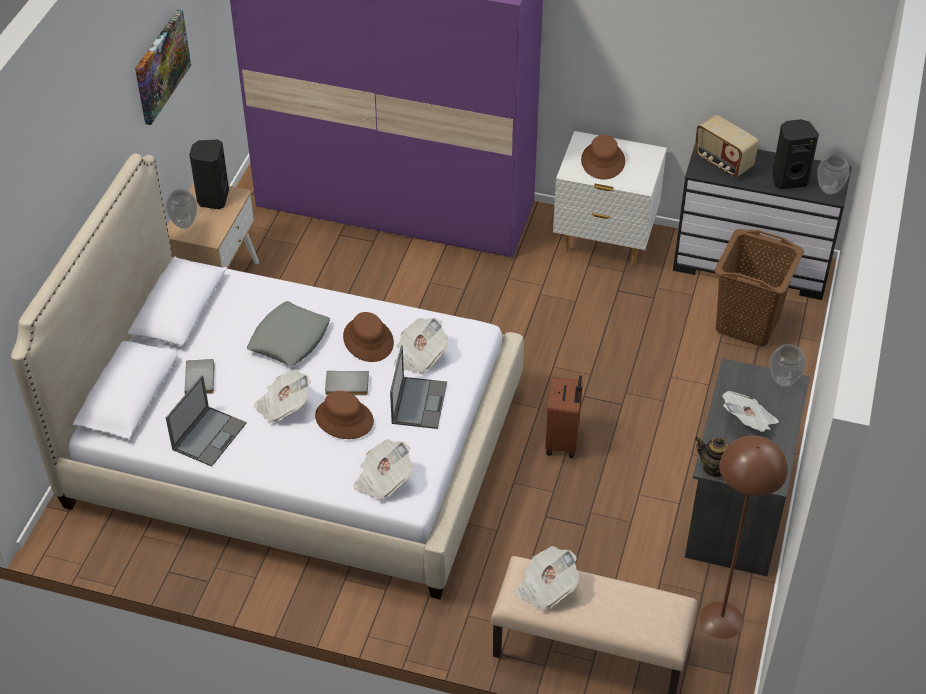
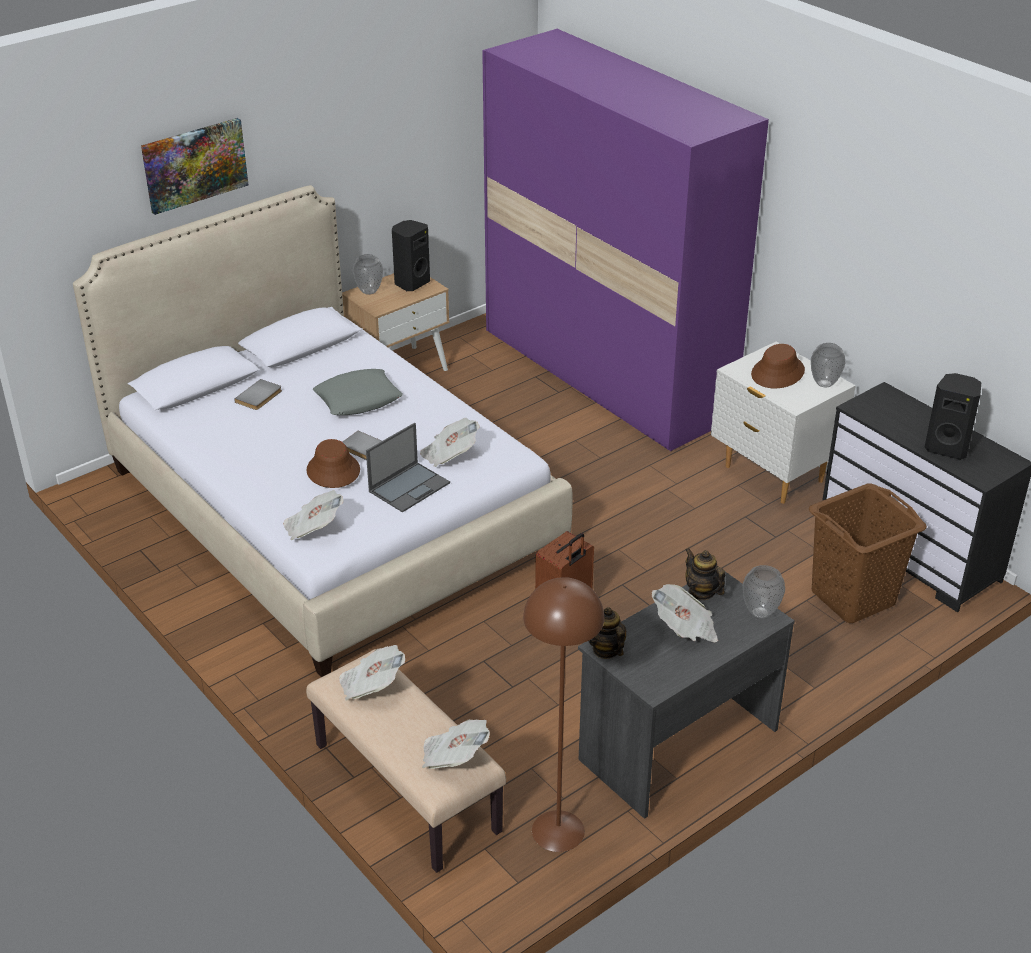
camera: 35 degrees right, 10 degrees down
(161, 66) = (387, 130): picture -> picture (194, 164)
(209, 435) = (219, 437): laptop -> none
(283, 406) = (297, 441): newspaper -> newspaper (454, 757)
(368, 340) = (421, 425): brown hat -> none
(722, 162) = (889, 409): radio -> none
(731, 385) = (702, 592): none -> teapot
(828, 190) = (983, 472): vase -> vase (824, 383)

